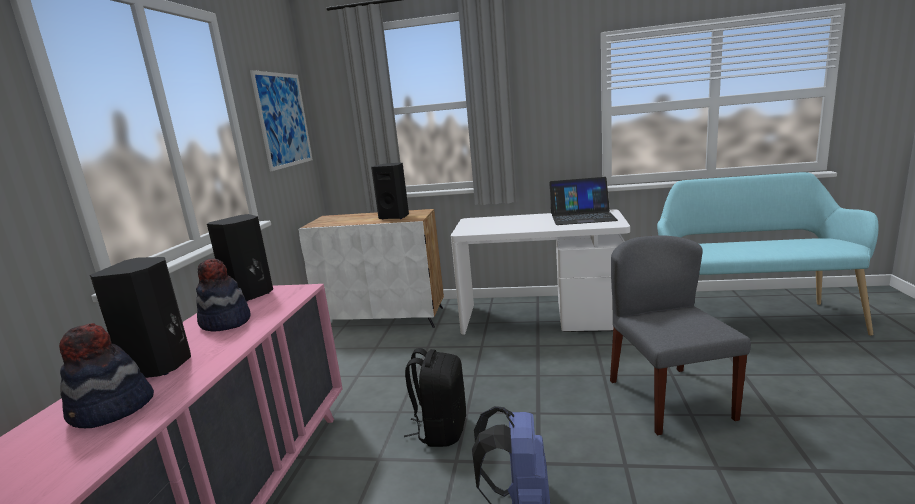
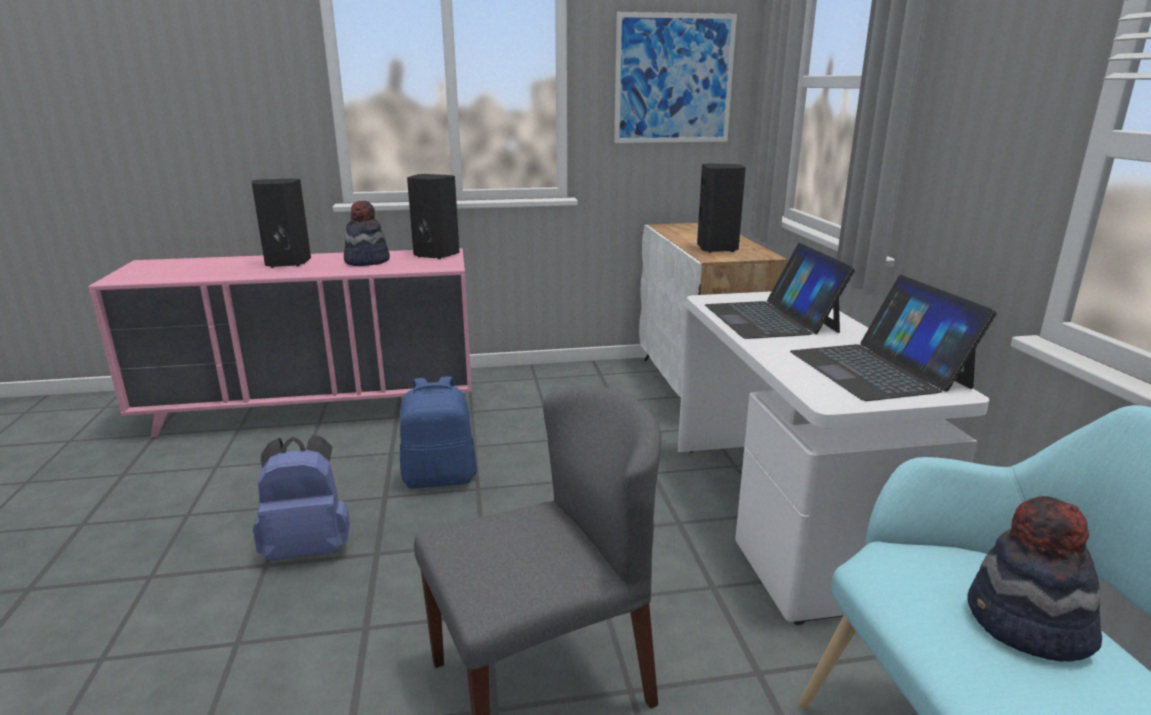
camera: 70 degrees right, 5 degrees up
(112, 410) = (224, 268): hat -> hat (1027, 626)
(441, 430) = (440, 478): black backpack -> blue backpack
(505, 225) = (771, 318): none -> laptop

